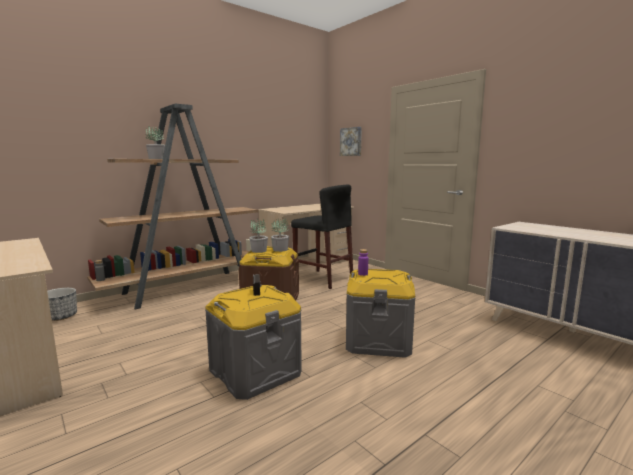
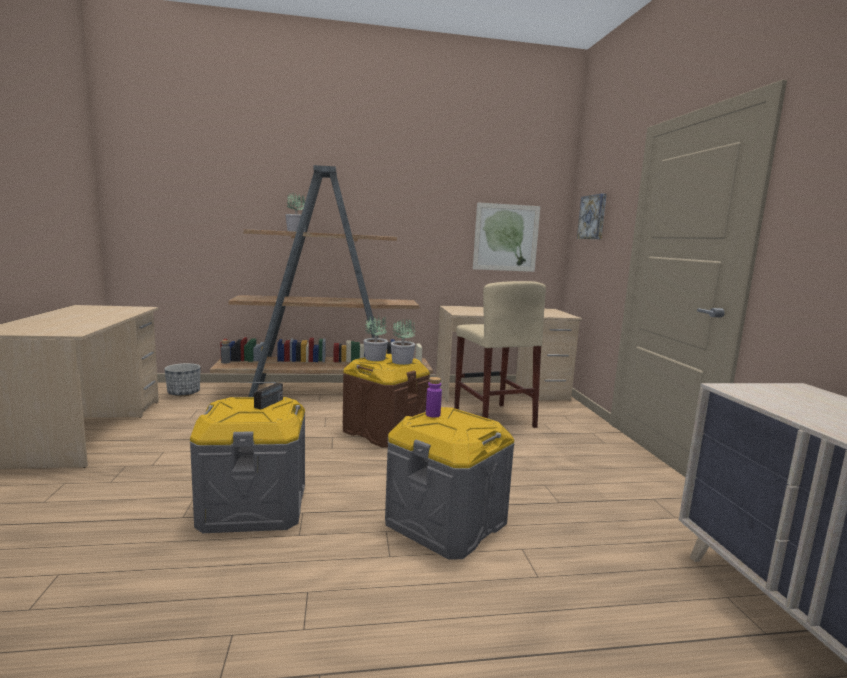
camera: 30 degrees right, 0 degrees up
(294, 157) = (506, 237): none -> picture
(323, 279) = (493, 418): black stool -> beige stool

